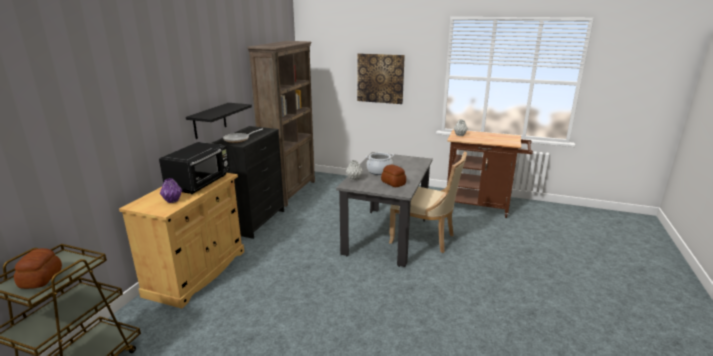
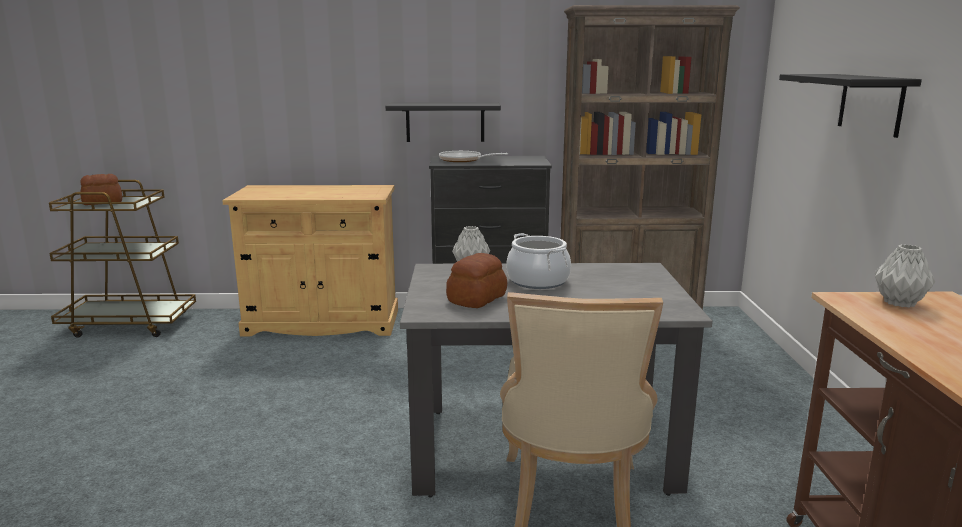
camera: 70 degrees right, 5 degrees down
(172, 200) = (273, 194): purple vase -> none
(200, 183) = (338, 193): black microwave -> none
(380, 78) = (870, 104): picture -> black shelf

